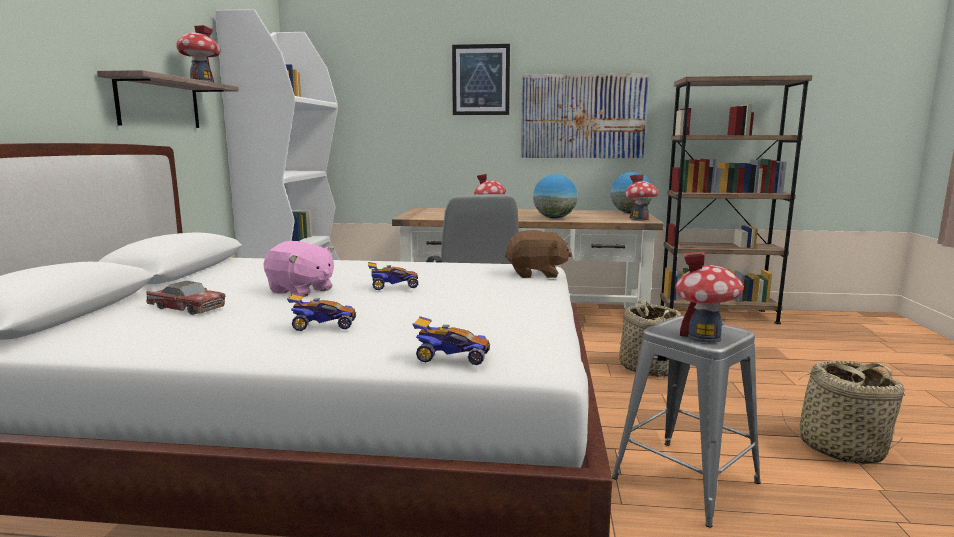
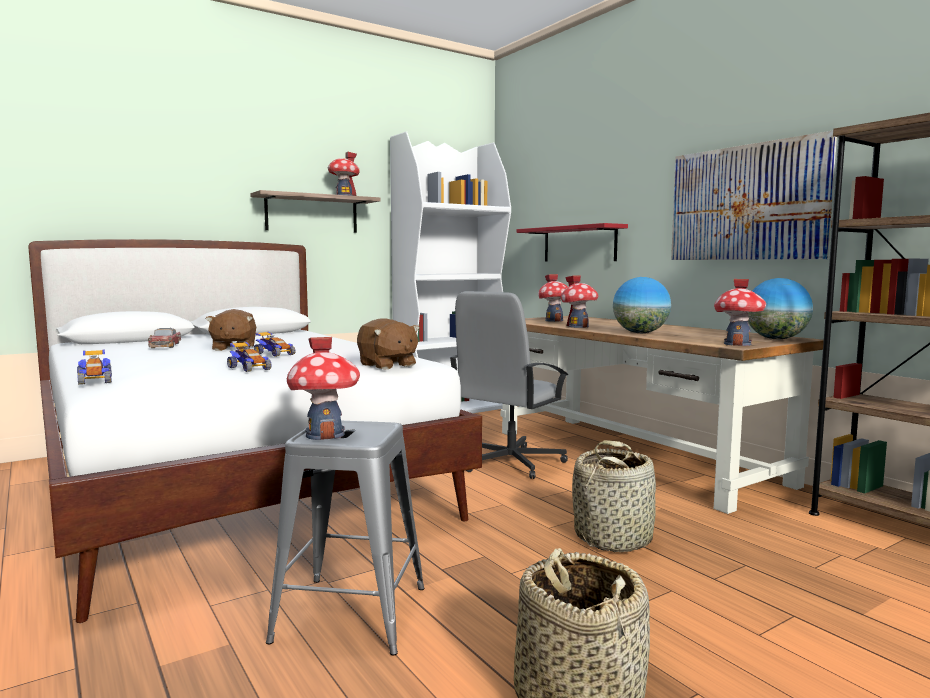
camera: 50 degrees right, 5 degrees down
(301, 291) = (233, 348): pink plush toy -> brown plush toy
(323, 325) = (146, 360): toy car -> toy car (248, 368)
(415, 142) = (579, 244): none -> red shelf
(438, 214) = (554, 320): none -> toy house
(481, 80) = (638, 169): picture -> none

